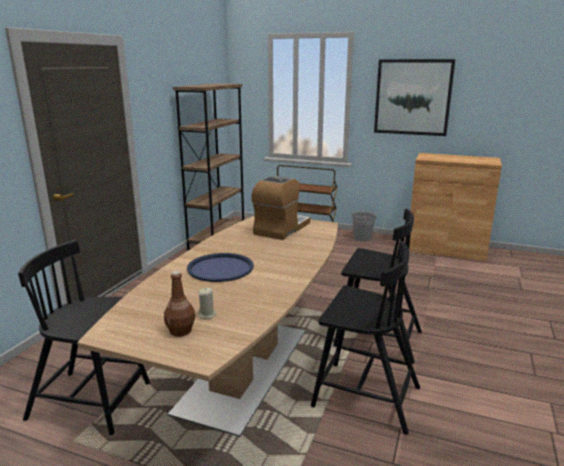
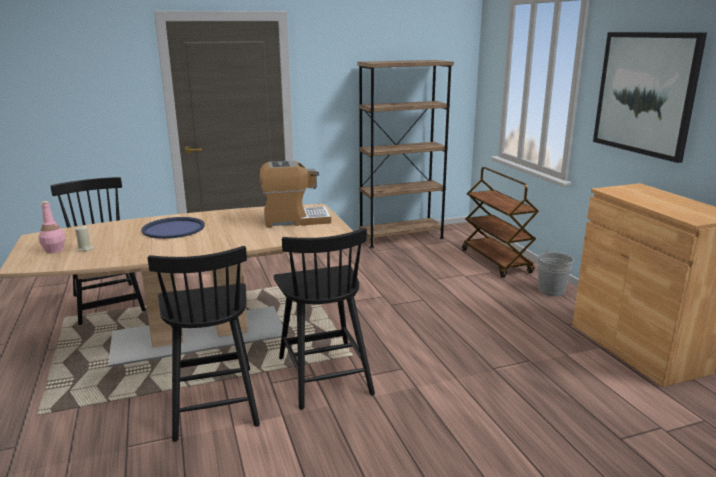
camera: 50 degrees right, 0 degrees up
(181, 331) = (54, 250): brown bottle -> pink bottle

